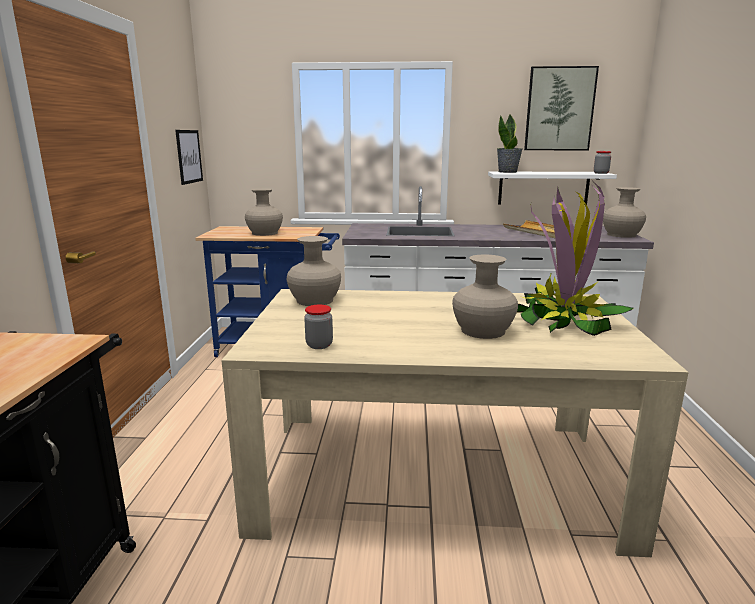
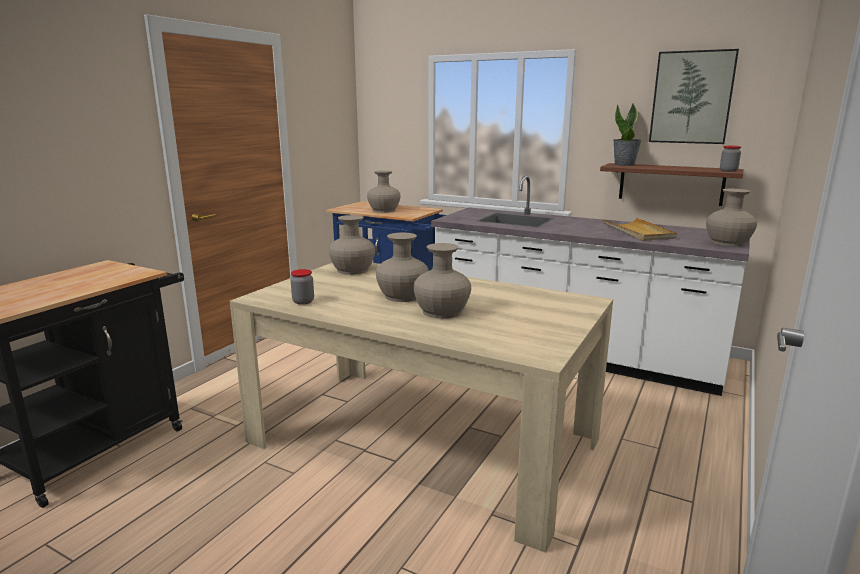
camera: 25 degrees right, 0 degrees up
(189, 156) = (336, 140): picture -> none
(416, 320) = (402, 296): none -> beige vase
(543, 188) = (670, 184): white shelf -> brown shelf
(563, 321) = (527, 315): potted plant -> none

